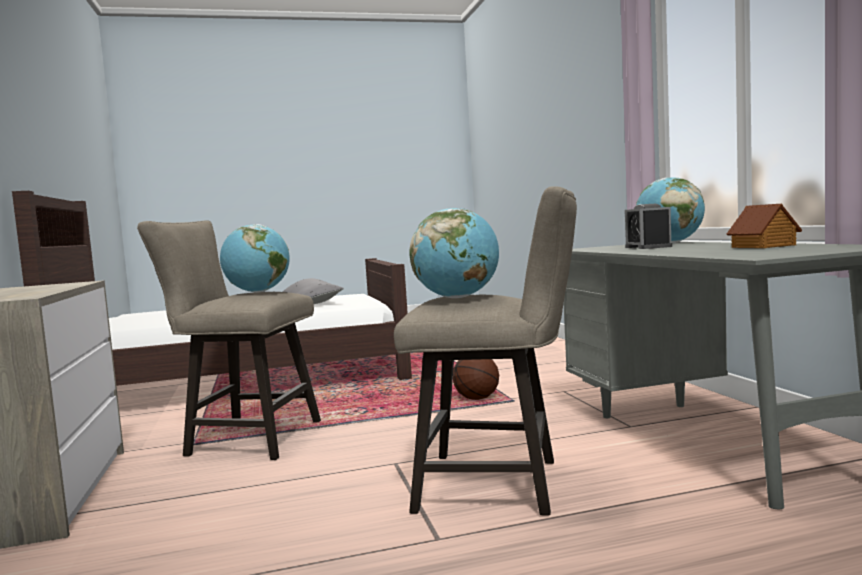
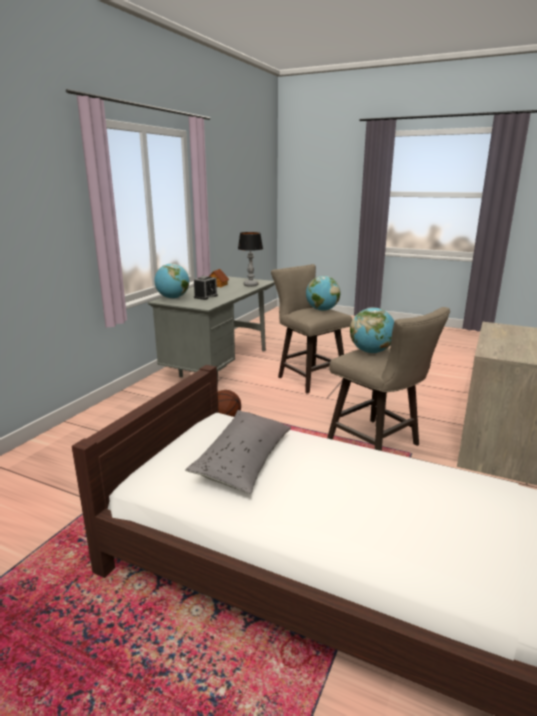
camera: 140 degrees left, 15 degrees up
(721, 253) = (251, 285): none -> table lamp

